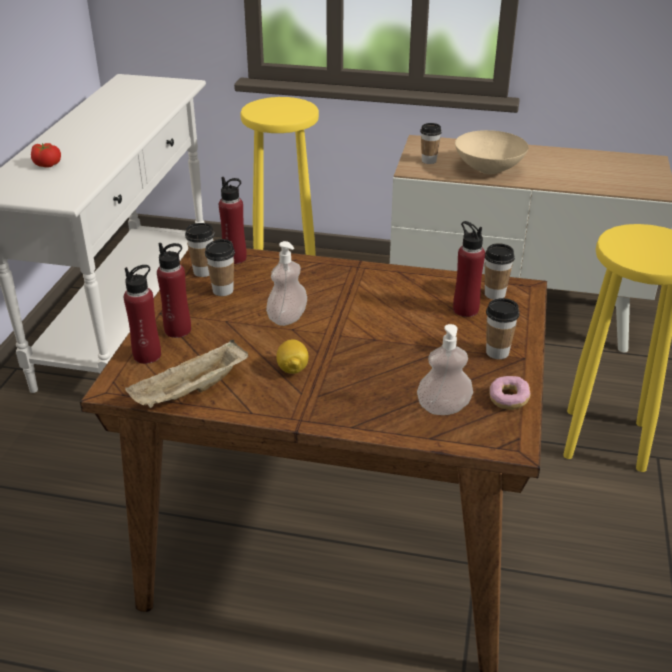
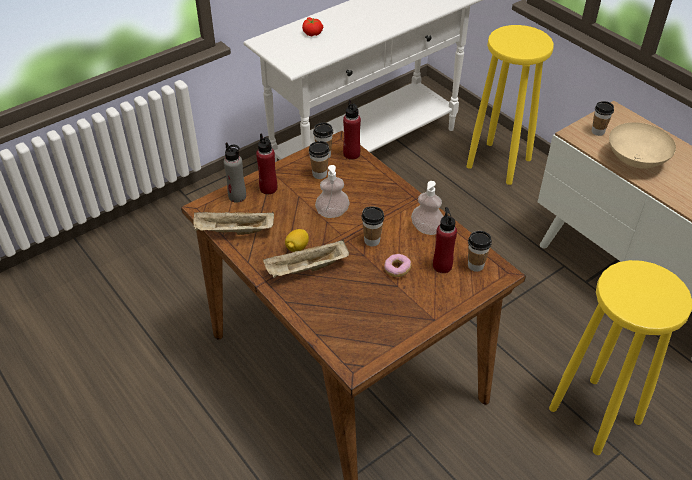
camera: 40 degrees right, 10 degrees up
(147, 355) = (237, 196): red bottle -> grey bottle
(332, 383) = (306, 269): none -> beige tray
(443, 407) = (346, 321): soap dispenser -> soap dispenser (427, 229)
(497, 352) = (422, 306): cup -> cup (372, 241)
(508, 400) = (388, 339): donut -> donut (397, 269)

